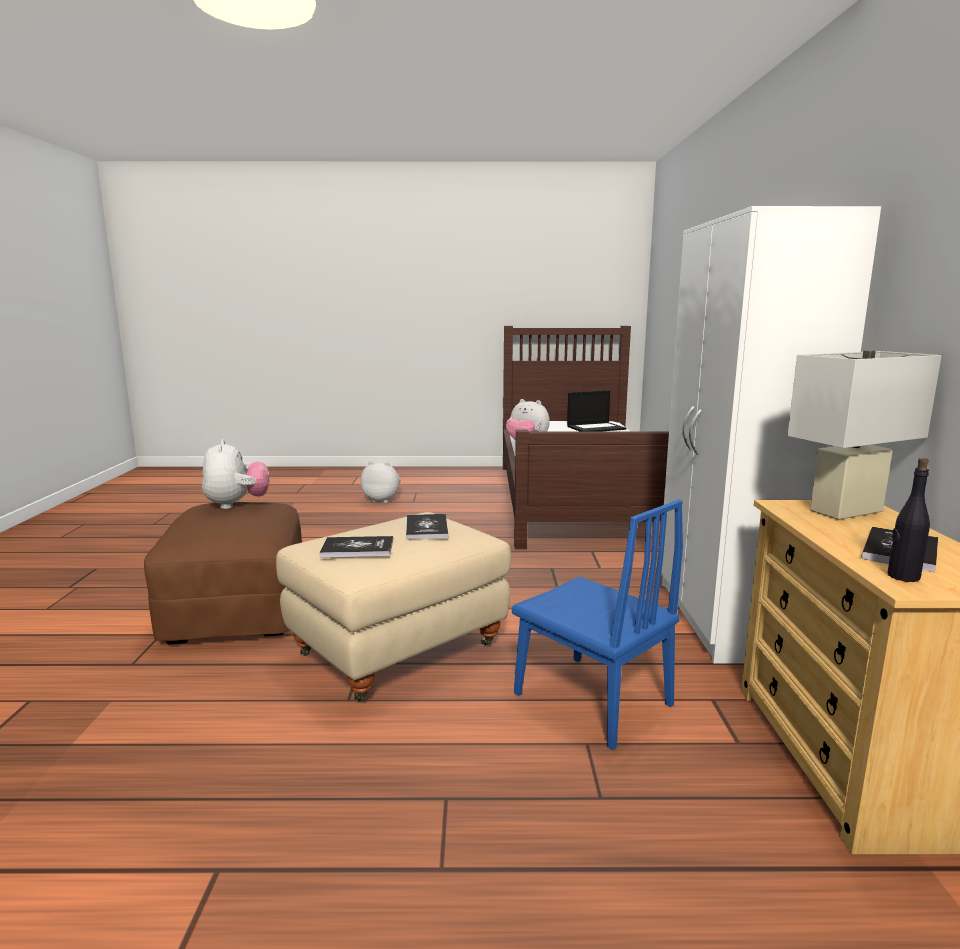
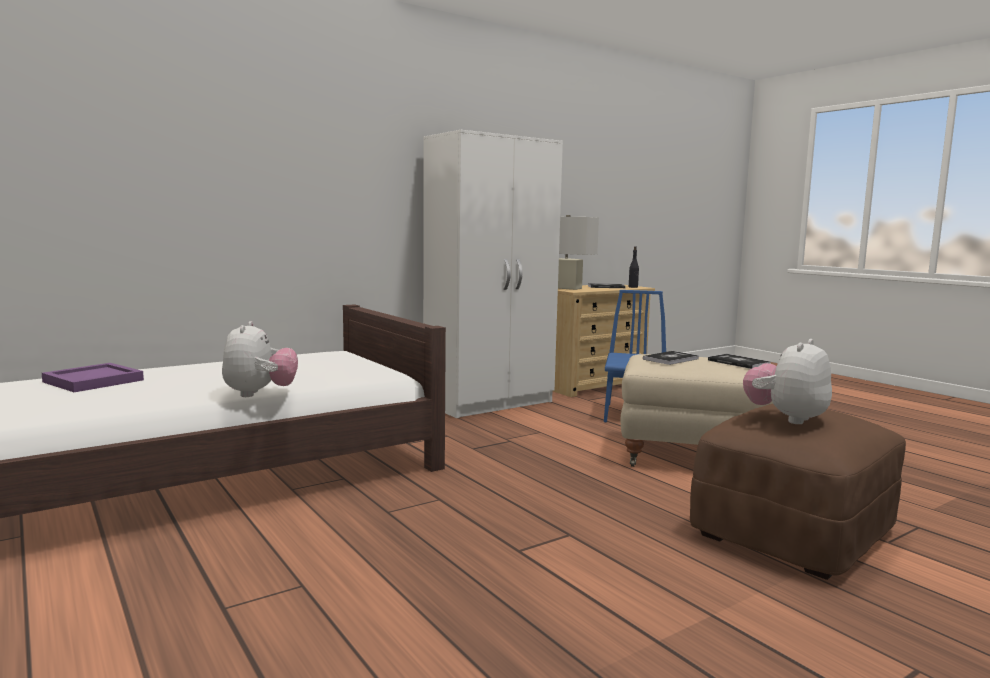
camera: 125 degrees left, 5 degrees down
(382, 500) = (314, 622): plush toy -> none
(596, 428) = (92, 381): laptop -> purple tray

